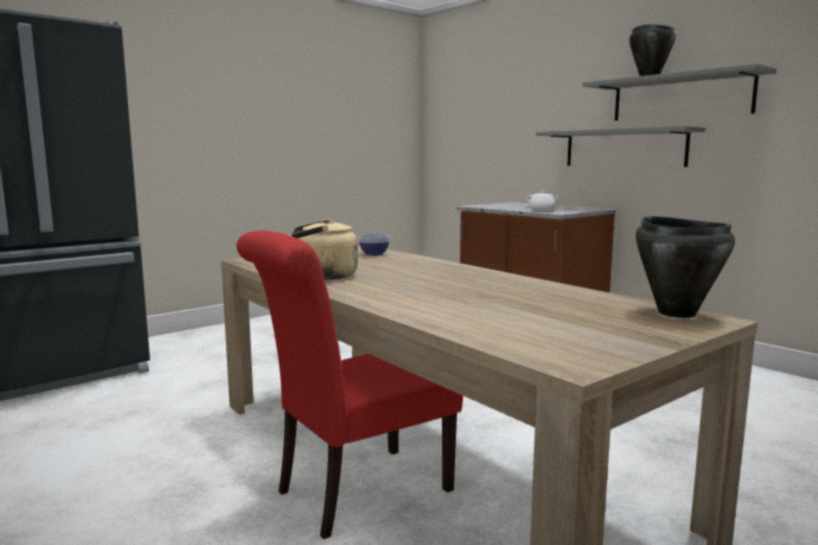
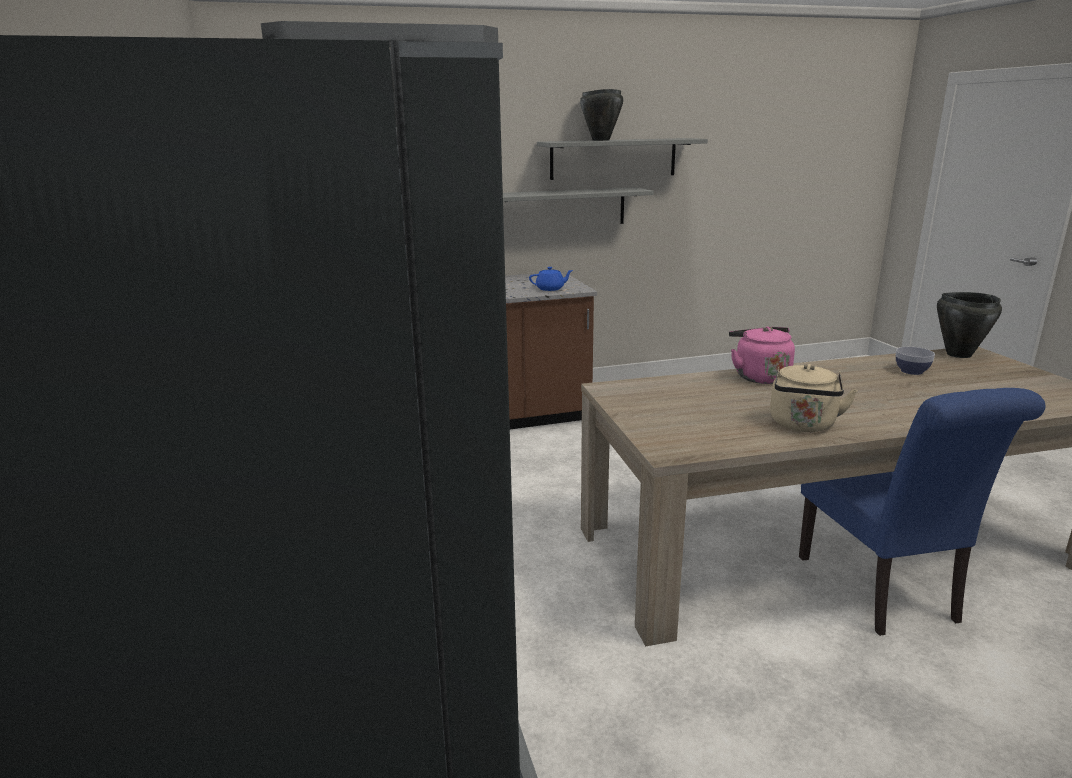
camera: 65 degrees left, 10 degrees up
(354, 493) = (883, 593): red chair -> blue chair
(374, 254) = (662, 389): bowl -> bowl (911, 371)
(441, 266) = (759, 376): none -> pink kettle
(542, 210) = (550, 289): white teapot -> blue teapot

